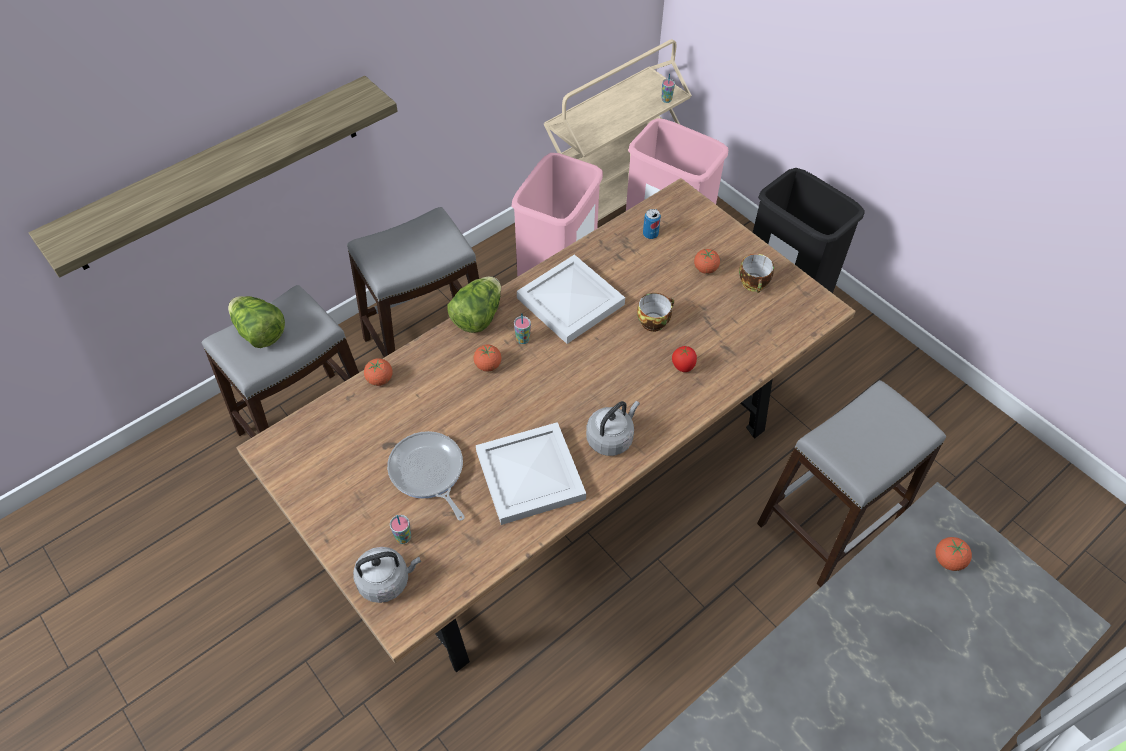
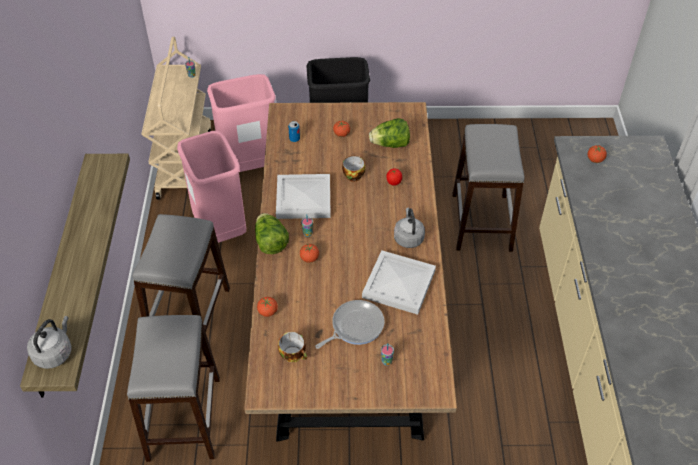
camera: 50 degrees left, 5 degrees down
(259, 333) = (158, 357): lettuce -> lettuce (390, 144)
(387, 581) = (407, 384): grey kettle -> grey kettle (54, 353)
(428, 472) = (355, 326): frying pan -> frying pan turned 135 degrees clockwise
(754, 284) = (371, 124): cup -> cup (294, 354)

